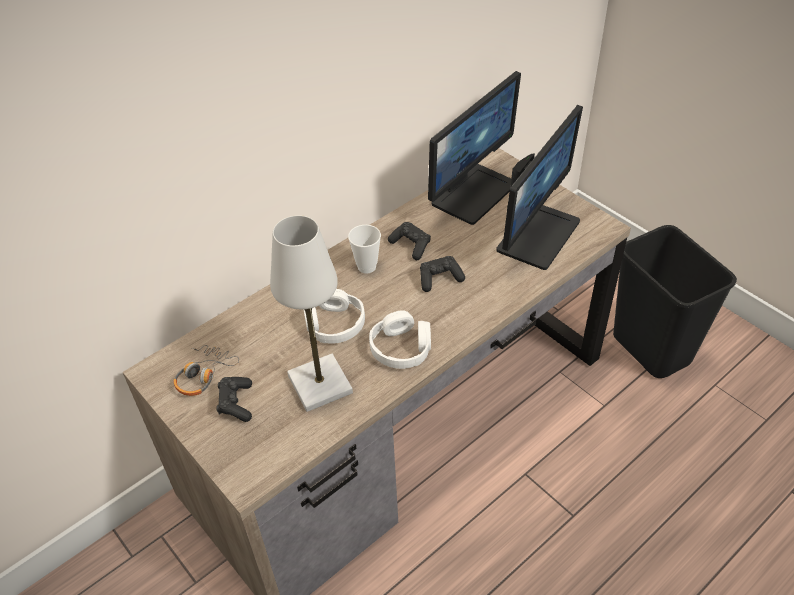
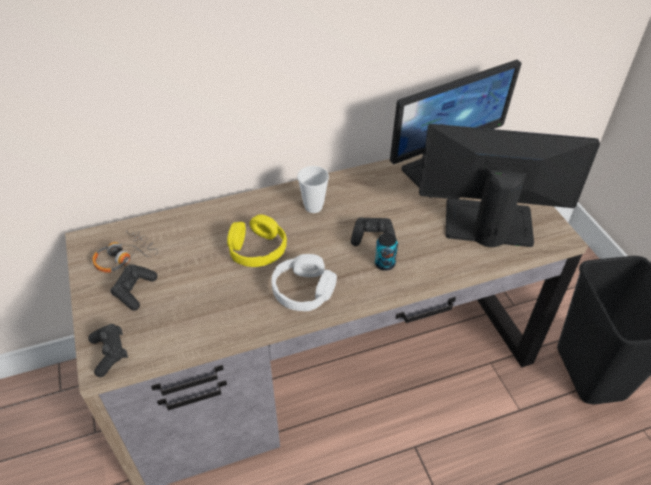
camera: 20 degrees right, 0 degrees up
(320, 384) = (214, 299): white table lamp -> none
(334, 324) = (257, 249): white headphones -> yellow headphones
(411, 246) = (363, 200): black game controller -> black game controller (110, 353)
(463, 299) = (384, 264): none -> can
(536, 234) = (487, 224): monitor -> monitor turned 135 degrees counterclockwise

